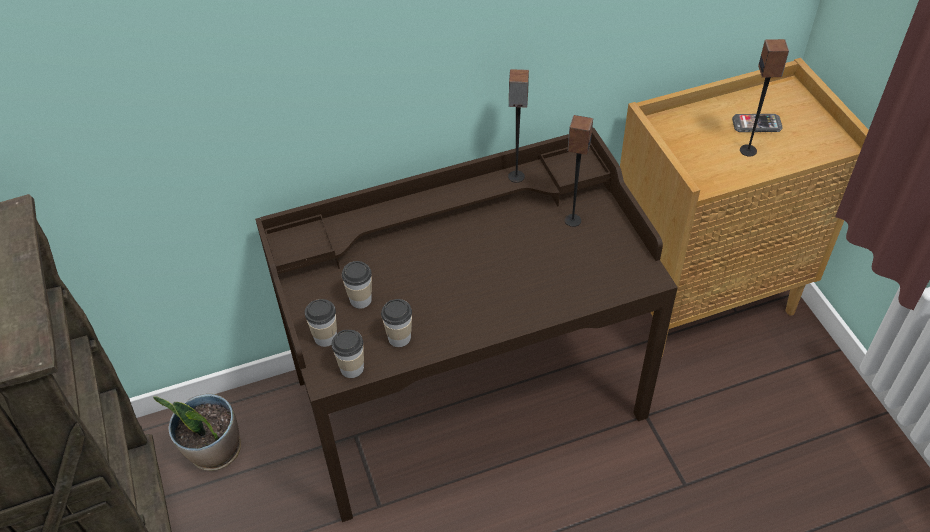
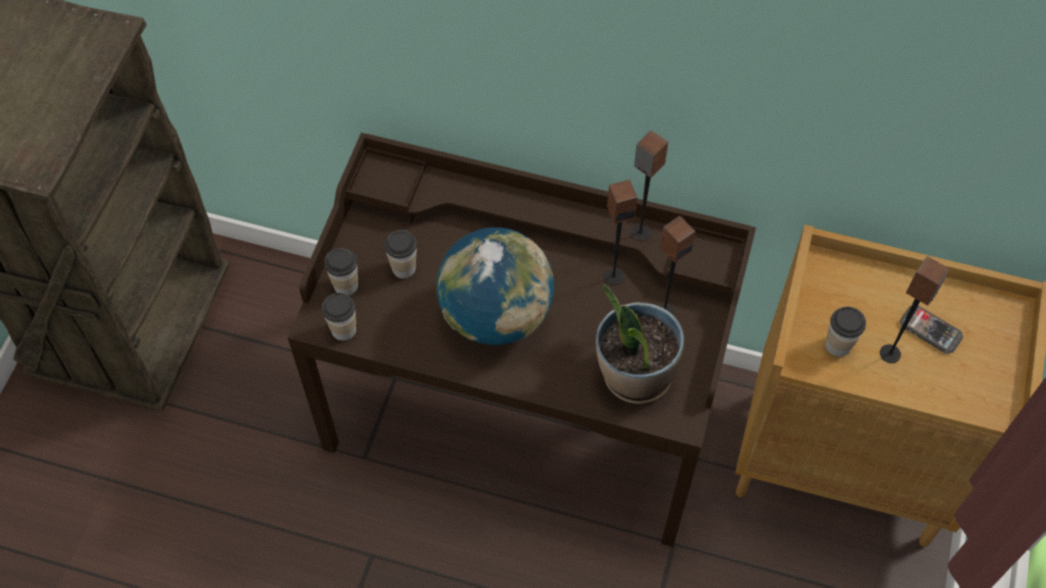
camera: 35 degrees right, 10 degrees up
(214, 451) = (269, 311): potted plant -> potted plant (635, 375)
(399, 338) = (405, 327): cup -> cup (838, 345)
(459, 290) = (496, 315): none -> globe
(517, 218) = (613, 276): none -> speaker

